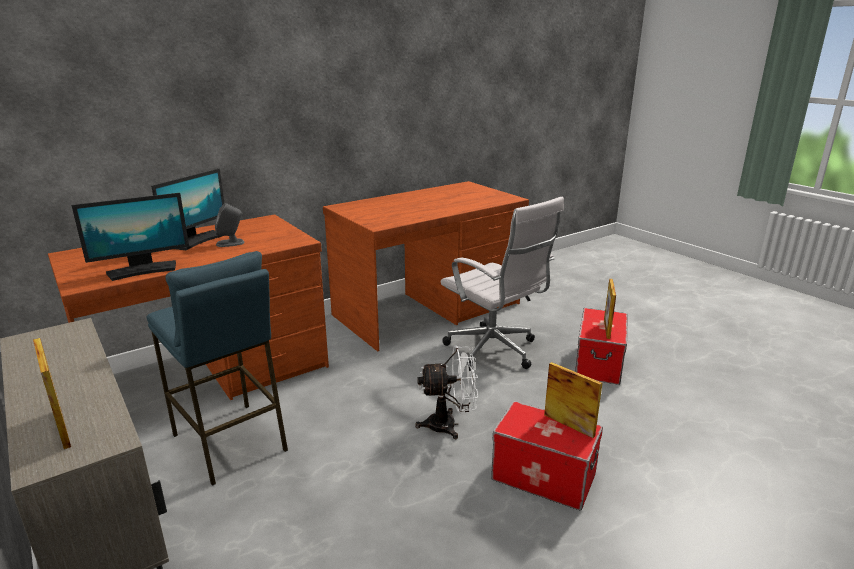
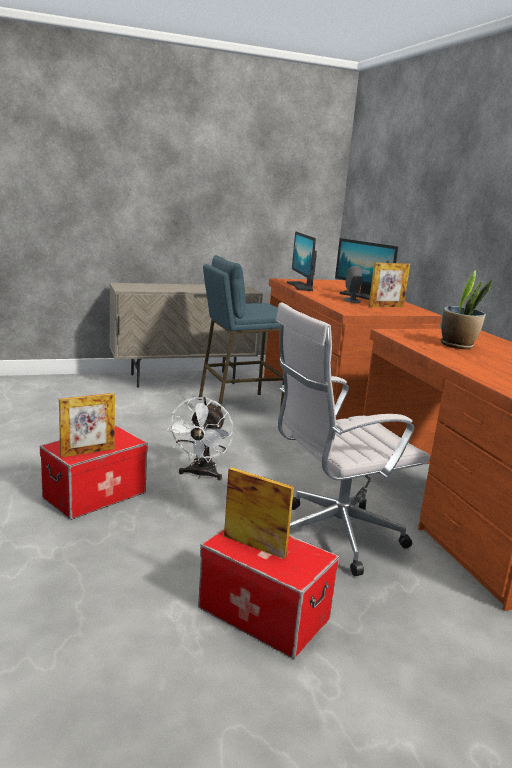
camera: 105 degrees right, 5 degrees down
(62, 428) = (145, 286): picture frame -> picture frame (386, 306)
(397, 210) = (457, 345): none -> potted plant

